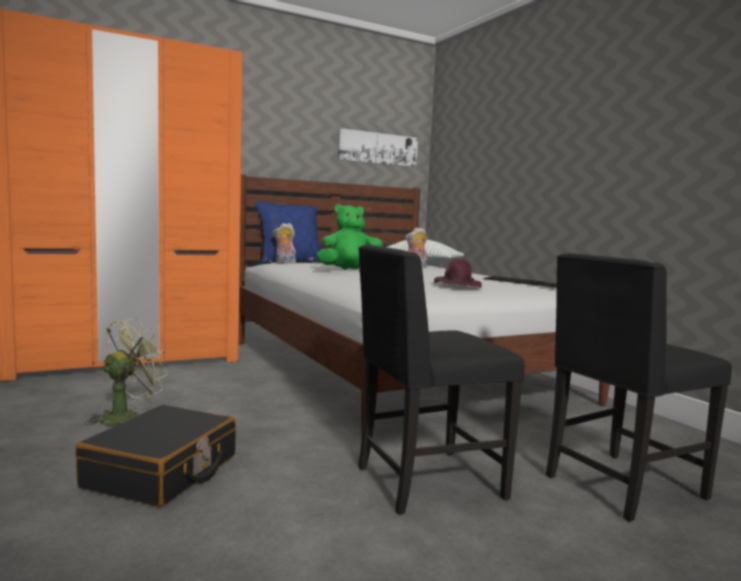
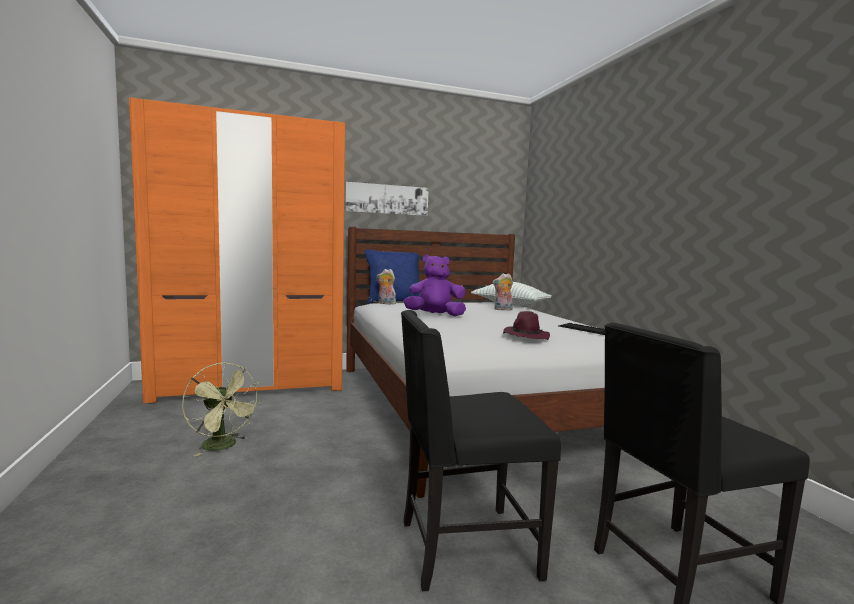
camera: 10 degrees right, 0 degrees up
(127, 416) = (223, 446): green fan -> green fan turned 90 degrees clockwise
(162, 472) = (224, 514): black suitcase -> none
(350, 271) = (435, 315): green plush toy -> purple plush toy
(378, 148) = (476, 200): picture -> picture (387, 199)

